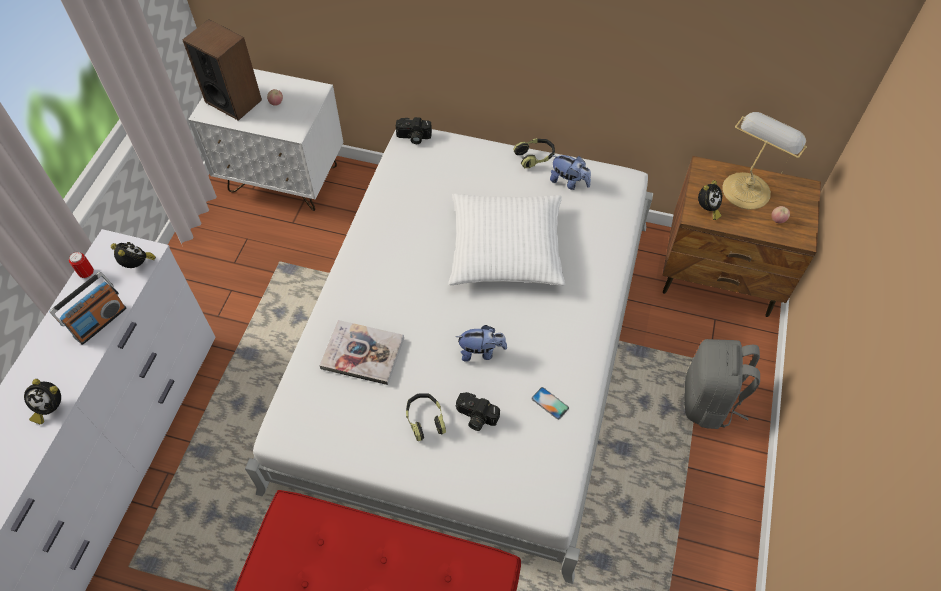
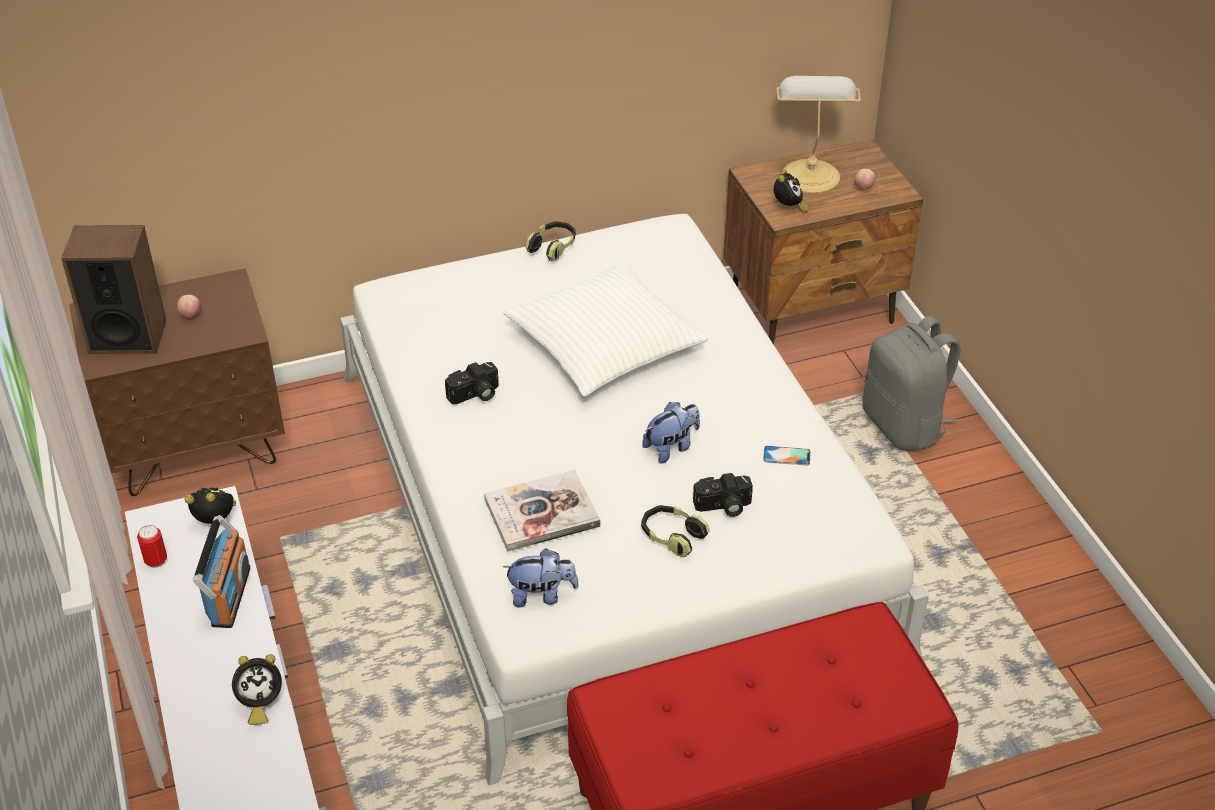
camera: 35 degrees left, 15 degrees down
(284, 179) = (197, 449): white nightstand -> brown nightstand
(413, 137) = (388, 289): camera -> camera (475, 395)
(569, 182) = (614, 253): plush toy -> plush toy (541, 595)

